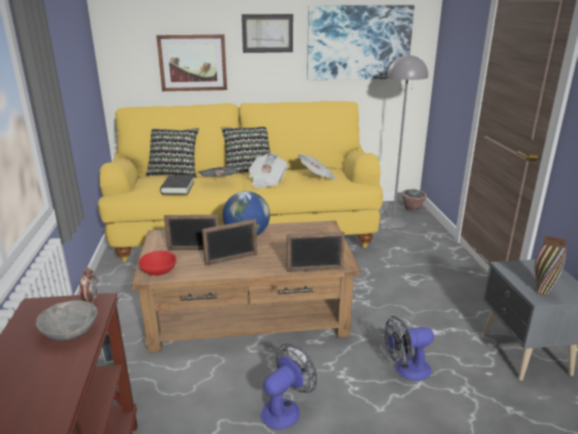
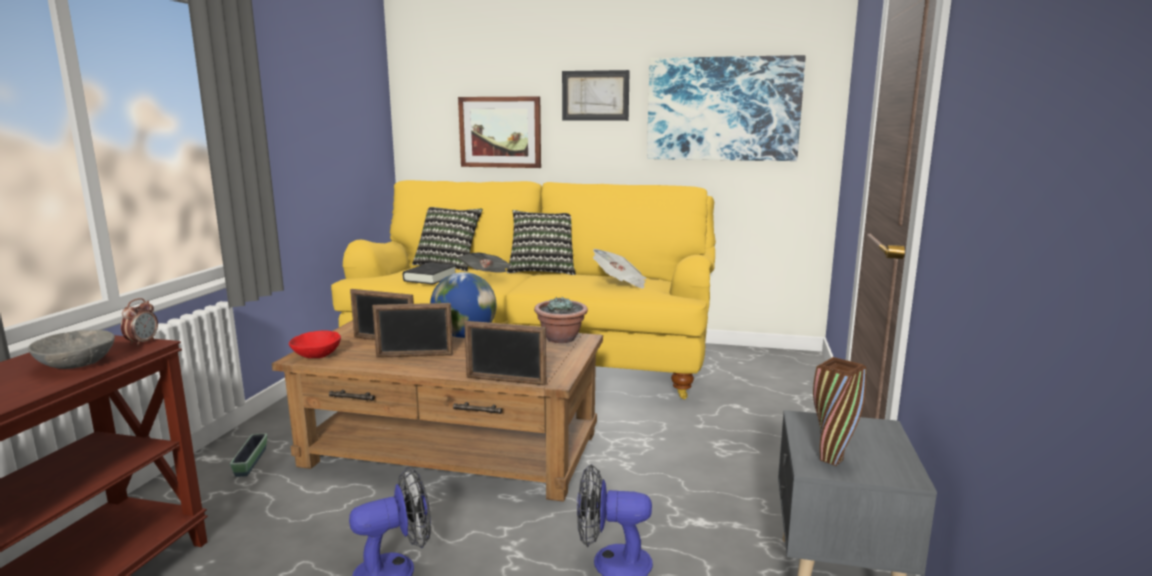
camera: 20 degrees right, 10 degrees down
(266, 181) = (547, 282): newspaper -> none
(393, 222) = (756, 374): grey floor lamp -> none
(412, 208) = (803, 360): potted plant -> potted plant (561, 339)

